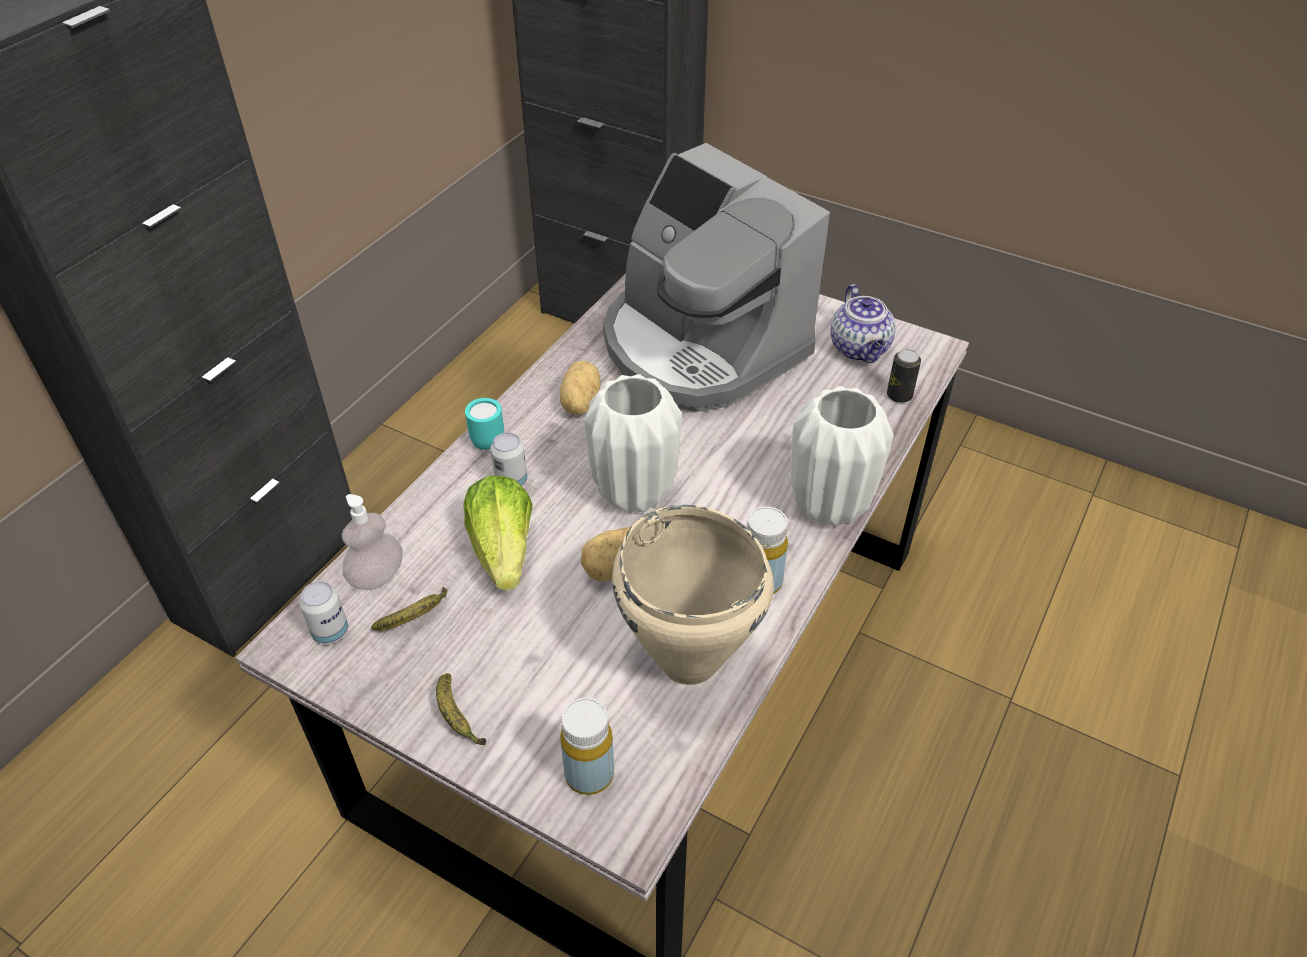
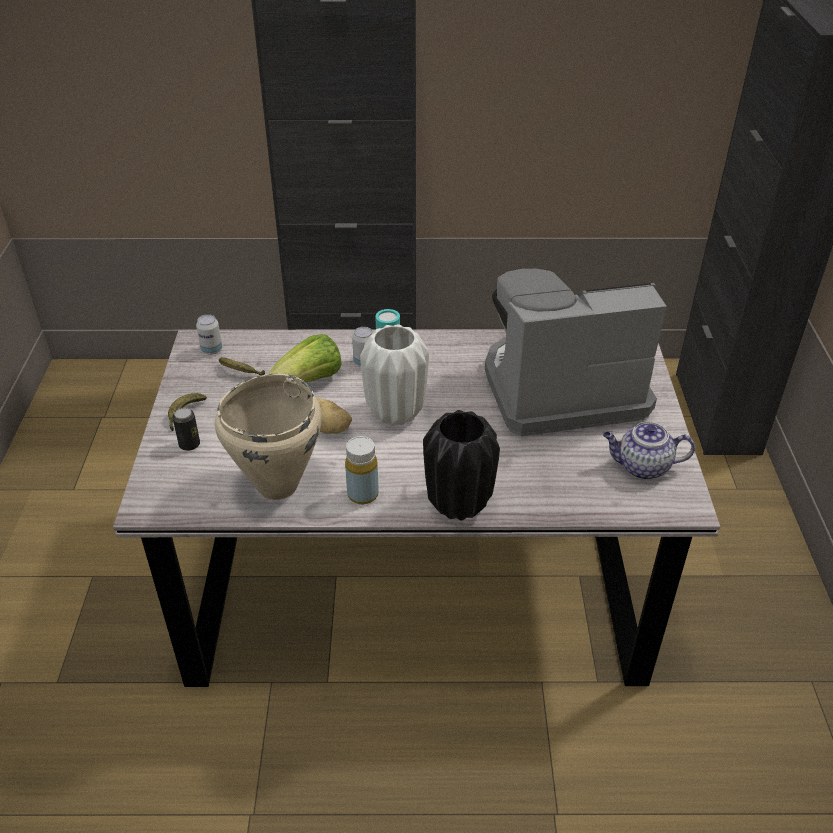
camera: 60 degrees right, 5 degrees down
(377, 576) = (258, 347): soap dispenser -> none
(579, 403) = (454, 360): potato -> none
(589, 774) = (174, 476): yellow bottle -> none
(700, 347) = (560, 389): coffee machine -> coffee machine turned 60 degrees clockwise
(831, 506) = (458, 505): white vase -> black vase
(860, 349) = (642, 467): teapot -> teapot turned 45 degrees clockwise
(899, 395) = (609, 504): can -> can (189, 444)

